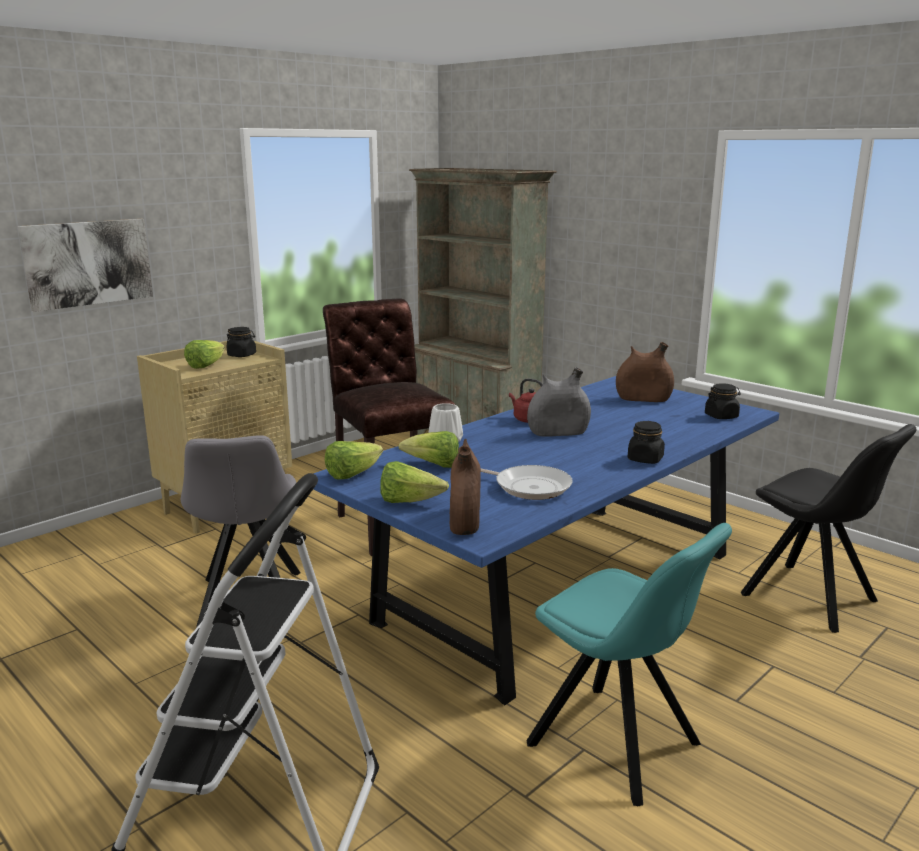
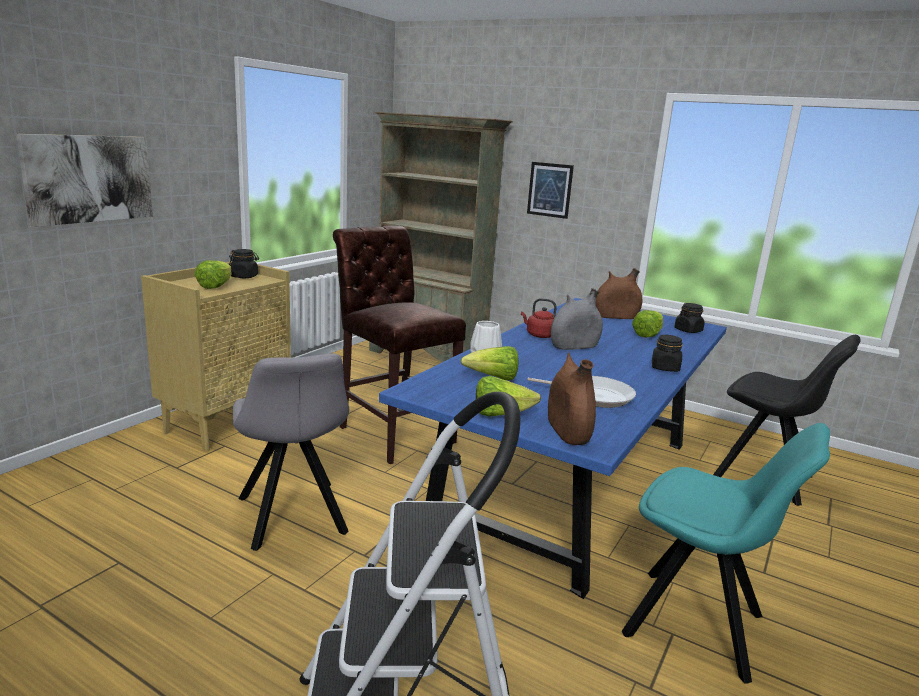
camera: 15 degrees left, 0 degrees up
(352, 474) = (425, 390): lettuce -> lettuce (647, 334)
(599, 249) = (549, 190): none -> picture

